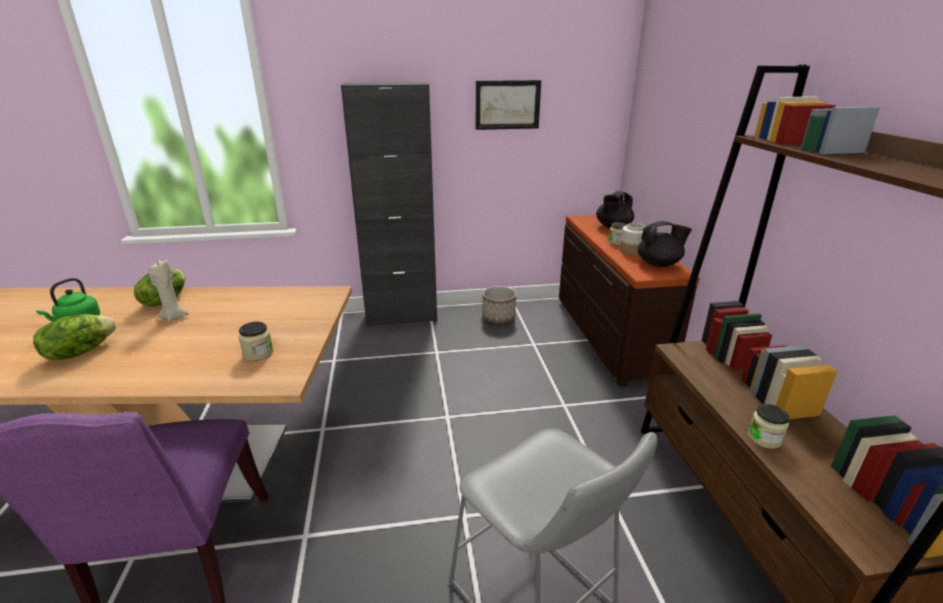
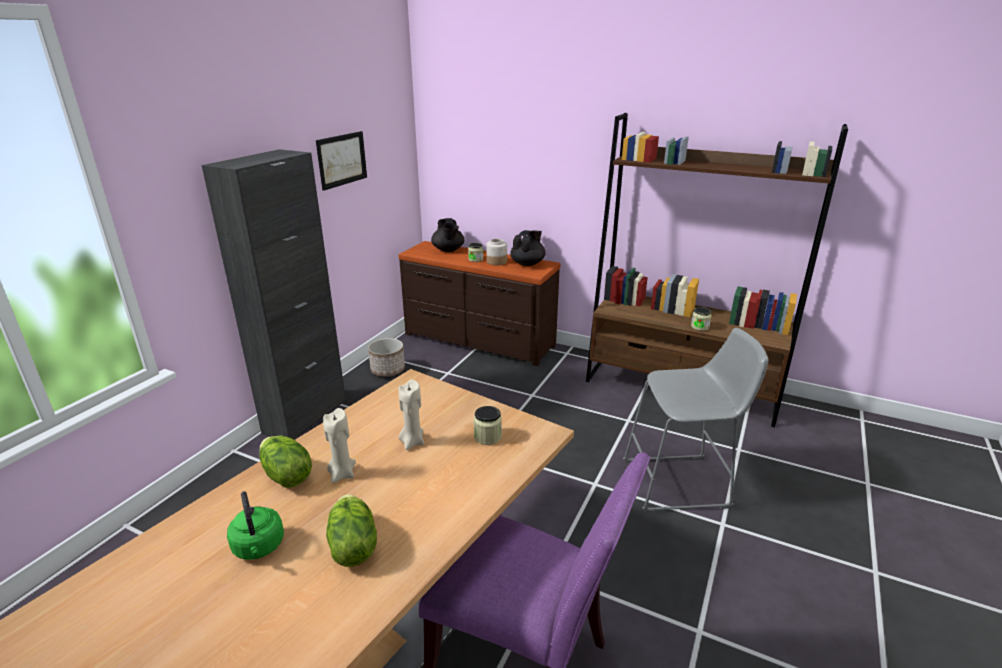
camera: 55 degrees left, 0 degrees up
(232, 325) = (412, 442): none -> beige candle

